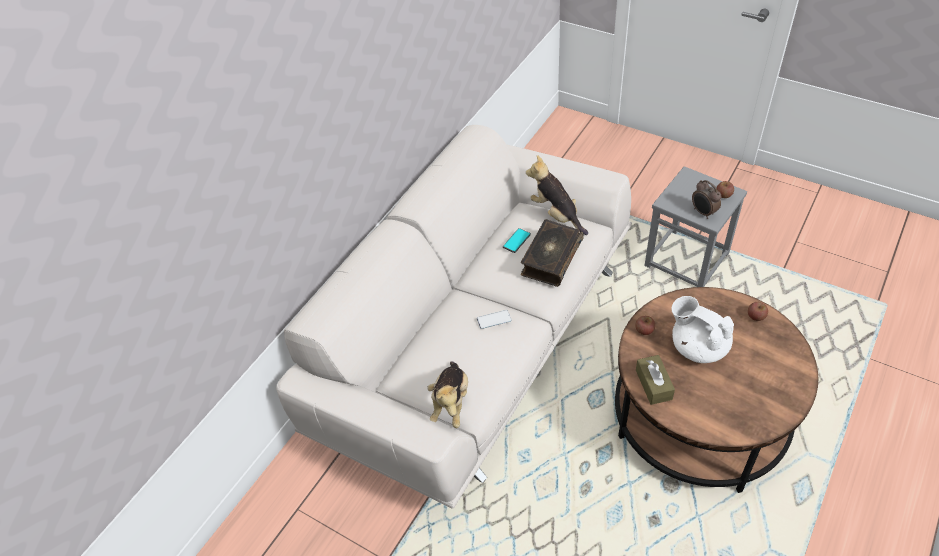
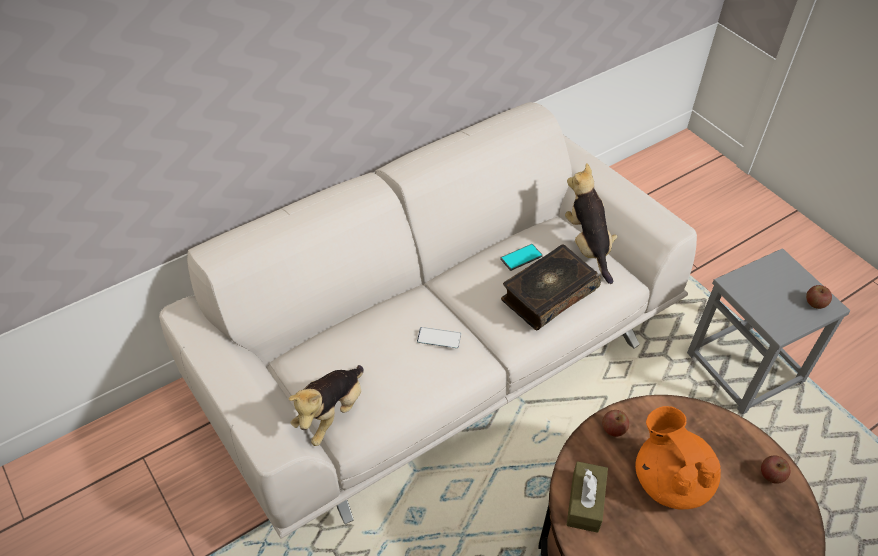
camera: 20 degrees right, 0 degrees up
(697, 347) = (670, 480): white teapot -> orange teapot
(703, 212) = (774, 314): alarm clock -> none

